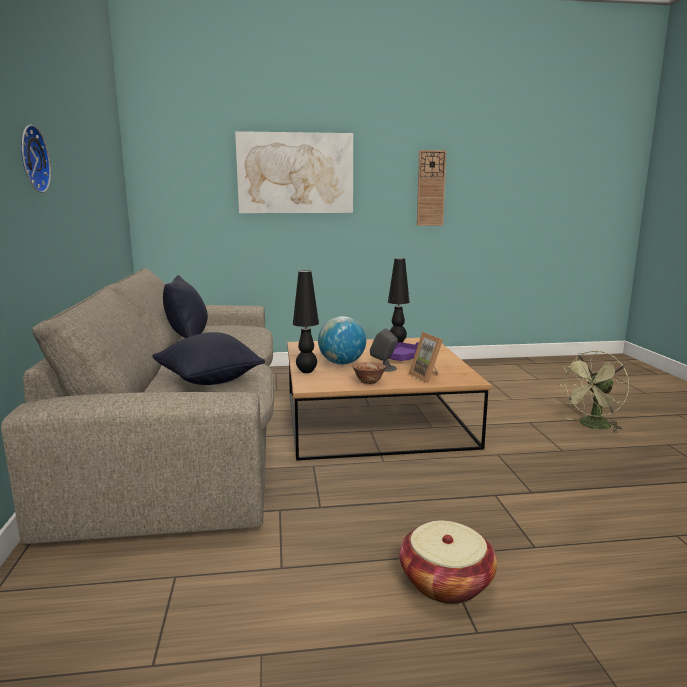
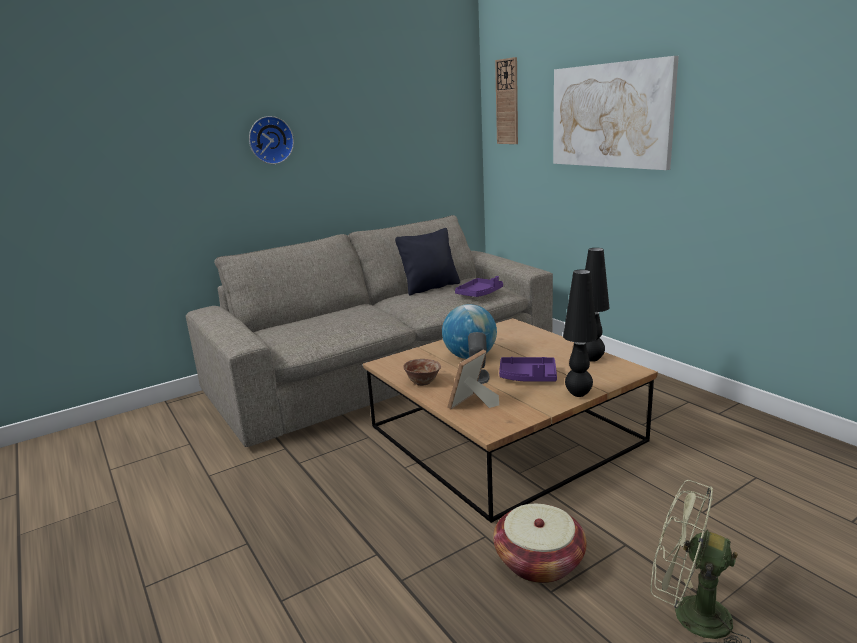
camera: 65 degrees right, 5 degrees up
(209, 381) = (317, 329): black pillow -> none
(246, 329) = (479, 294): none -> purple tray
(306, 371) = (425, 351): black table lamp -> black table lamp (578, 394)
(431, 188) = (791, 135): wall clock -> wall clock (507, 102)
(446, 582) = (207, 555): basket -> basket (539, 561)

